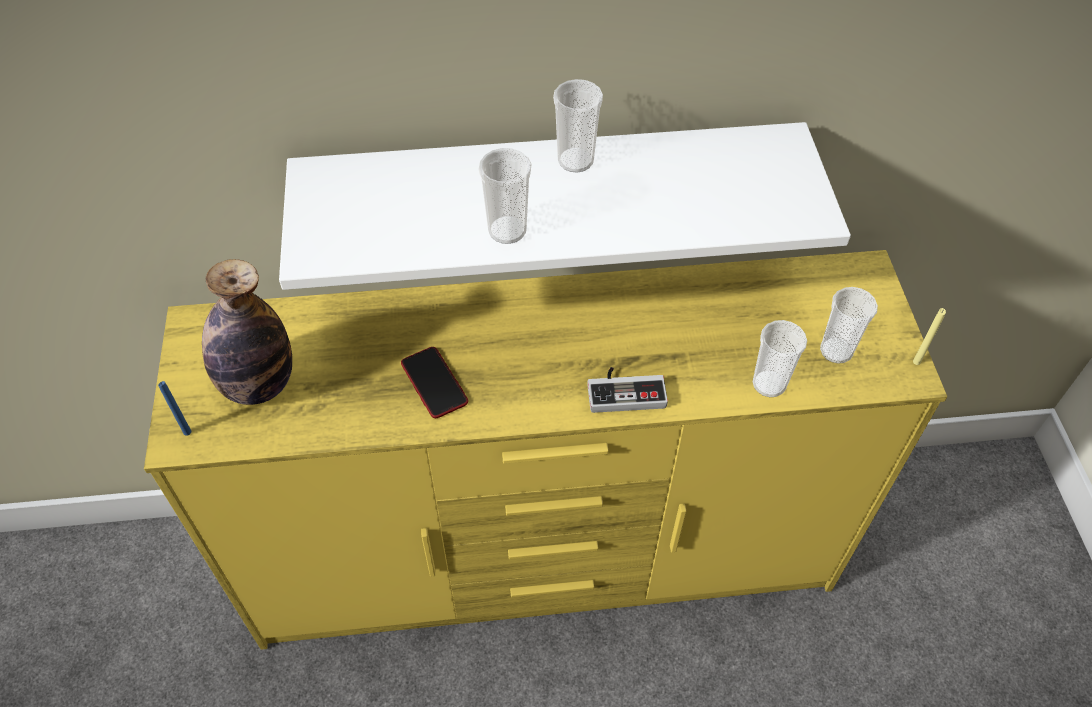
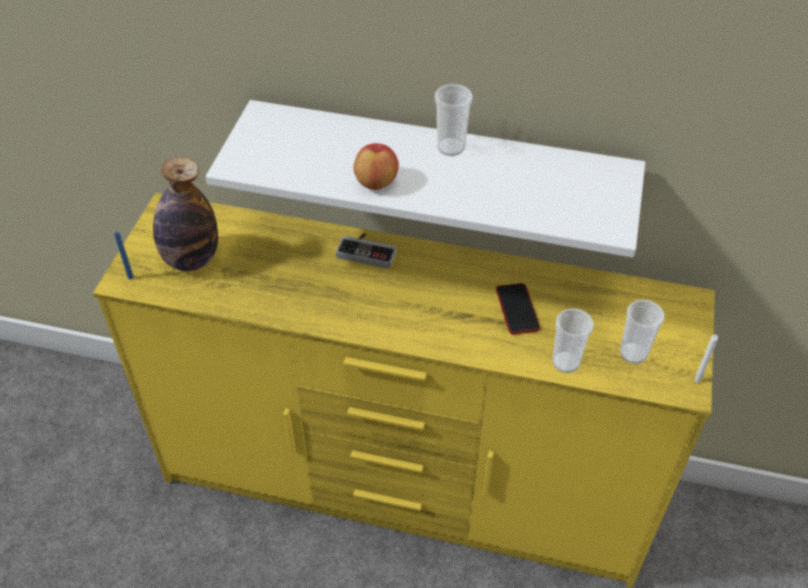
camera: 20 degrees right, 5 degrees down
(434, 383) = (312, 292): phone -> phone (517, 309)
(507, 230) = (376, 182): cup -> apple
(625, 390) = (451, 335): game controller -> game controller (368, 251)
(916, 362) = (697, 380): yellow candle -> white candle

